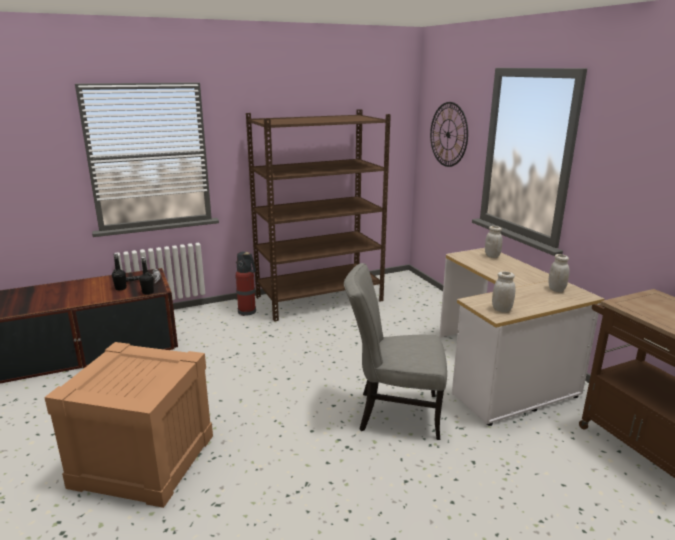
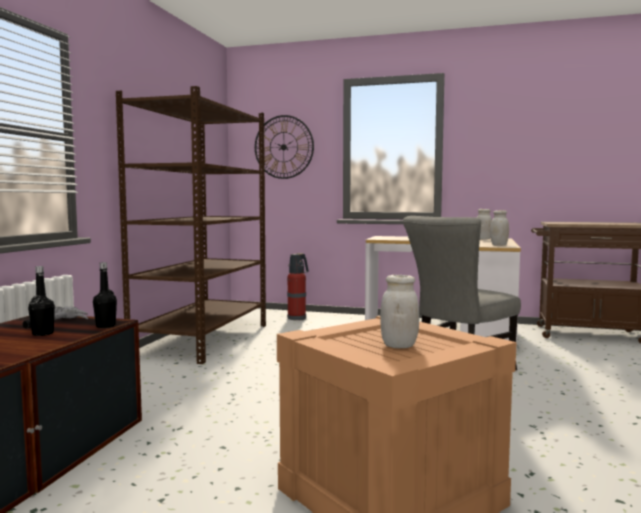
camera: 50 degrees left, 15 degrees down
(247, 312) = (148, 368): fire extinguisher -> fire extinguisher (297, 318)
(492, 256) = (395, 237): white jar -> white jar (399, 345)

